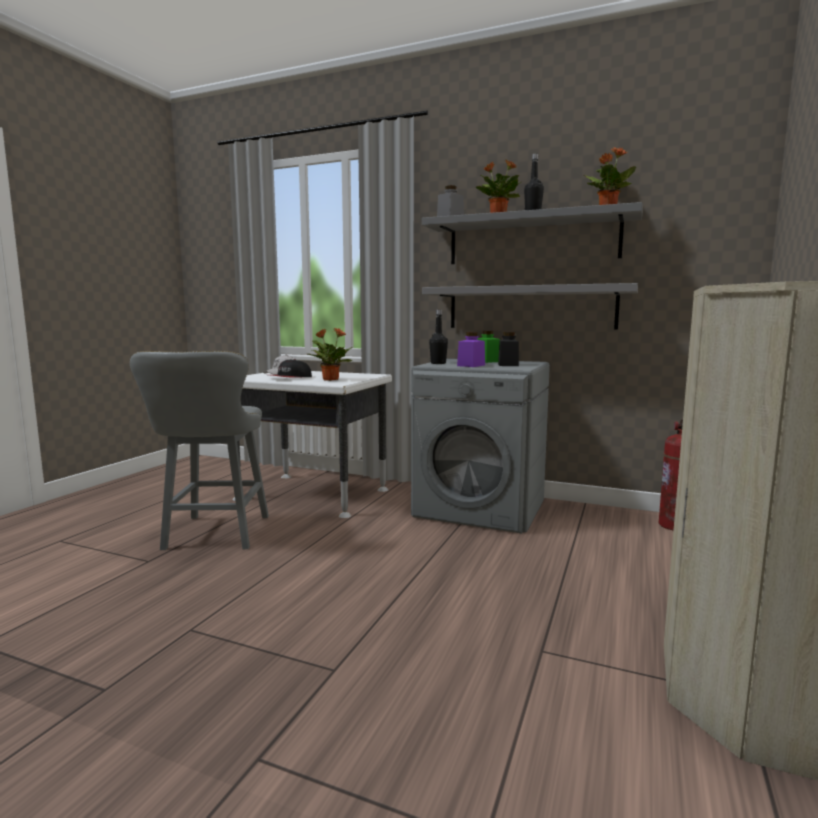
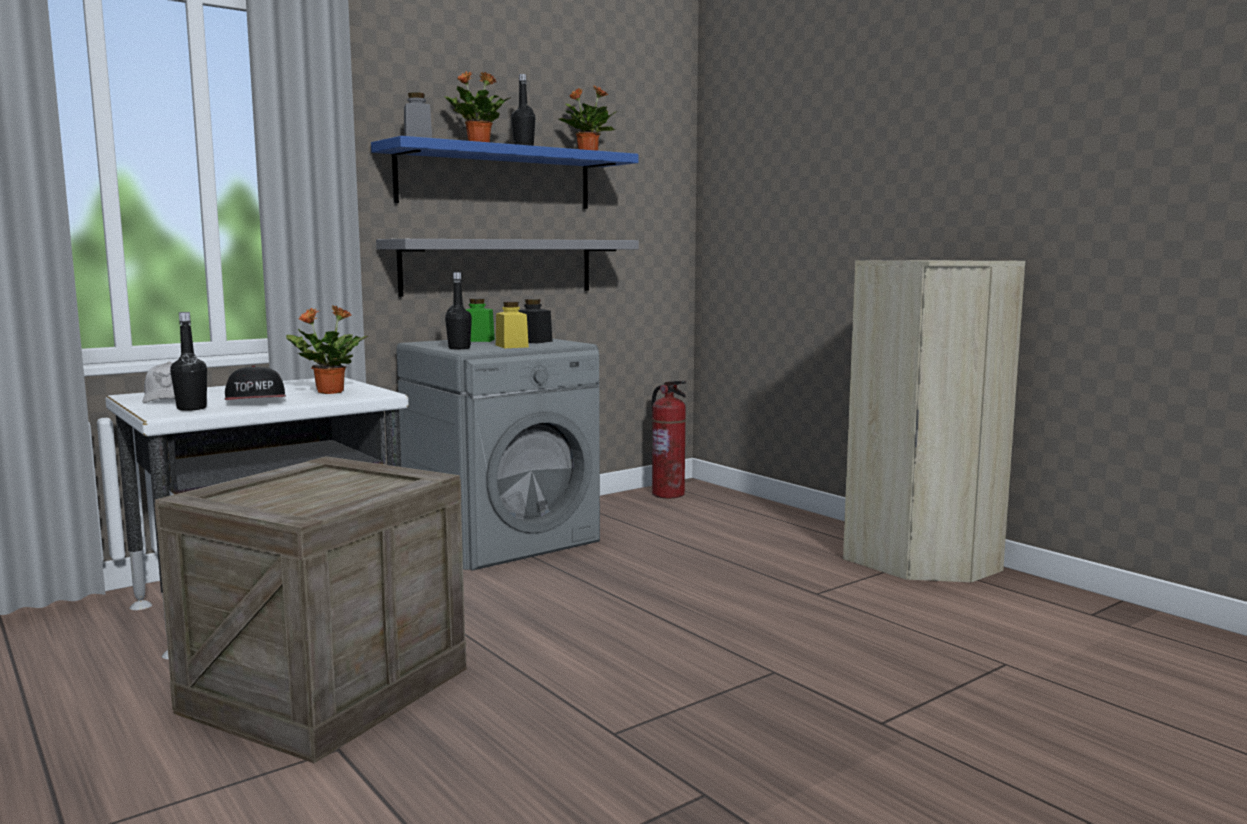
camera: 60 degrees left, 0 degrees up
(213, 537) = (325, 691): grey stool -> crate
(257, 377) = (191, 408): none -> black bottle
(471, 365) = (511, 346): purple jar -> yellow jar
(532, 240) = (496, 178): grey shelf -> blue shelf

